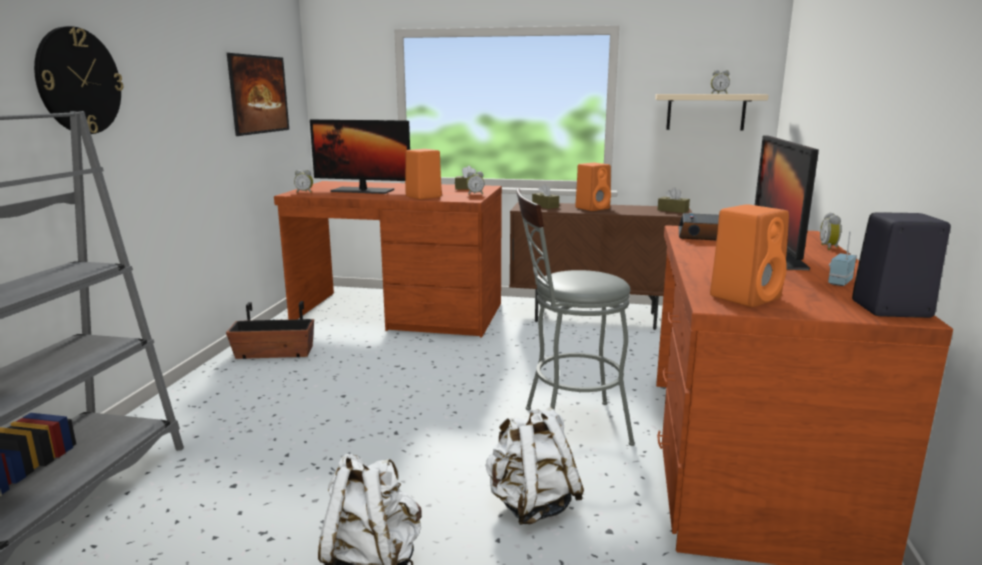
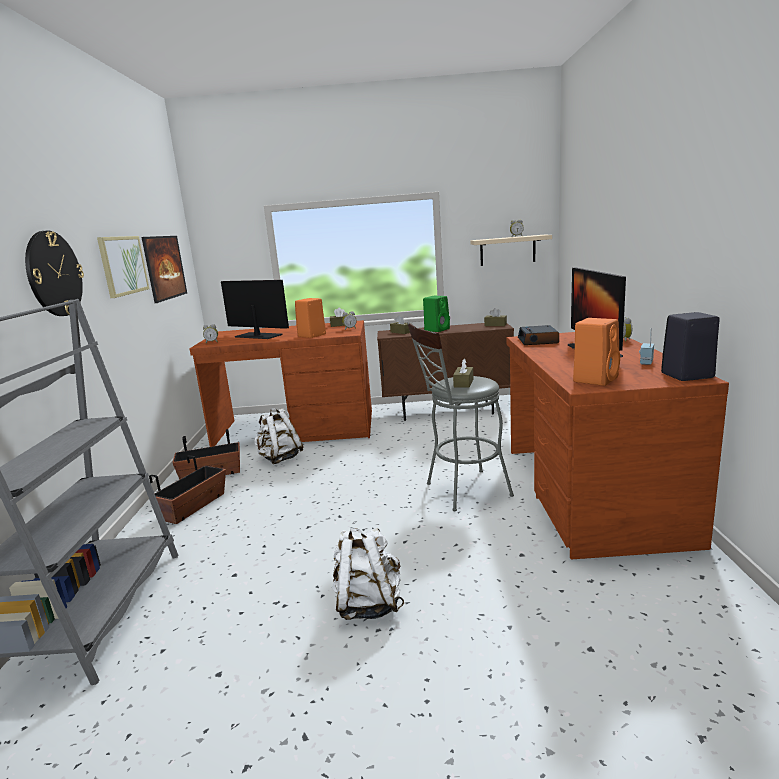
camera: 10 degrees left, 0 degrees up
(191, 84) = (123, 265): none -> picture
(233, 390) = (193, 506): none -> planter
(362, 190) = (258, 336): monitor -> monitor turned 150 degrees counterclockwise
(531, 505) = (461, 548): white backpack -> white backpack (280, 458)
(580, 279) = (463, 383): none -> brown tissue box
(593, 208) = (437, 329): orange speaker -> green speaker

